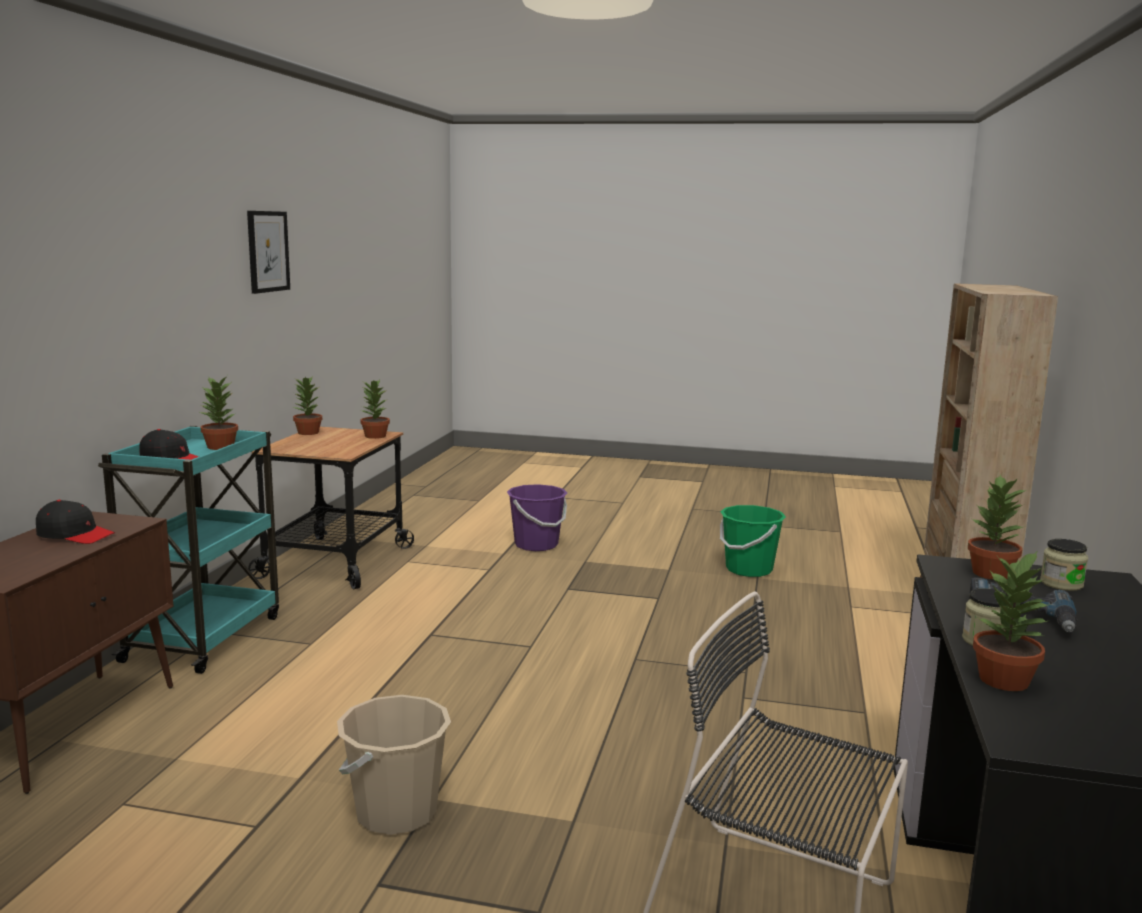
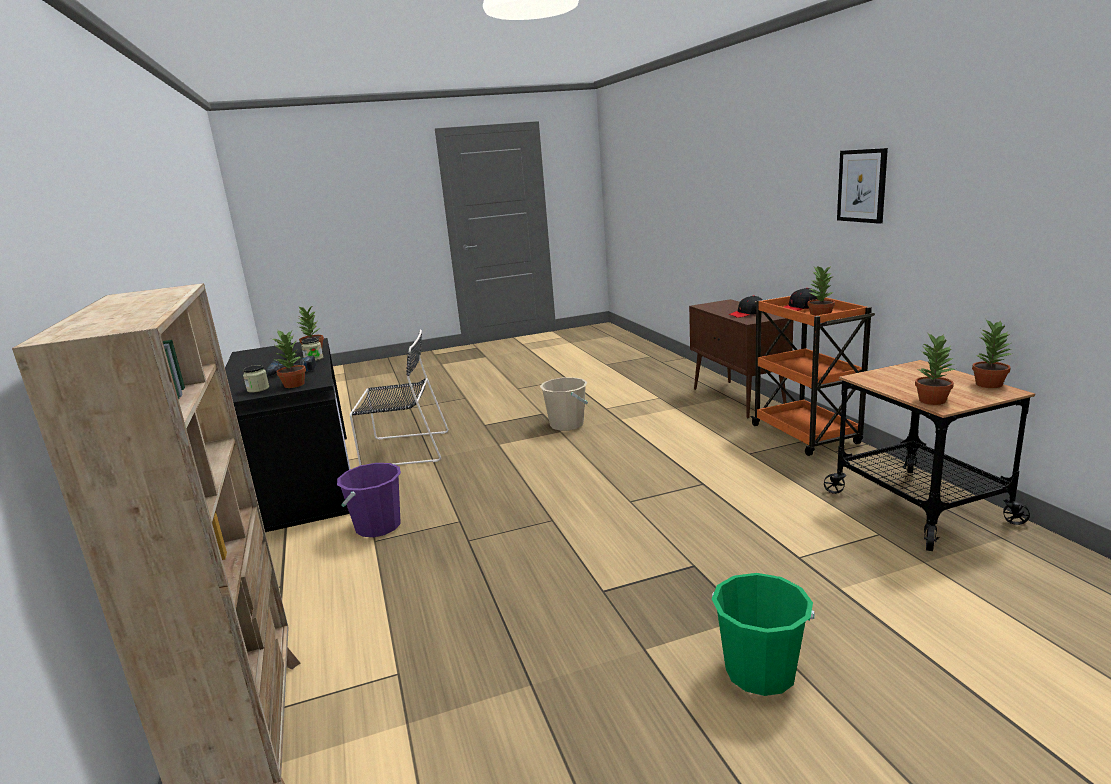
camera: 150 degrees right, 5 degrees up
(204, 637) = (806, 435): turquoise cart -> orange cart
(267, 251) = (1019, 171): picture -> picture (862, 186)
(536, 545) = (843, 622): purple bucket -> purple bucket (378, 527)
(748, 569) = (553, 701): green bucket -> green bucket (760, 672)

